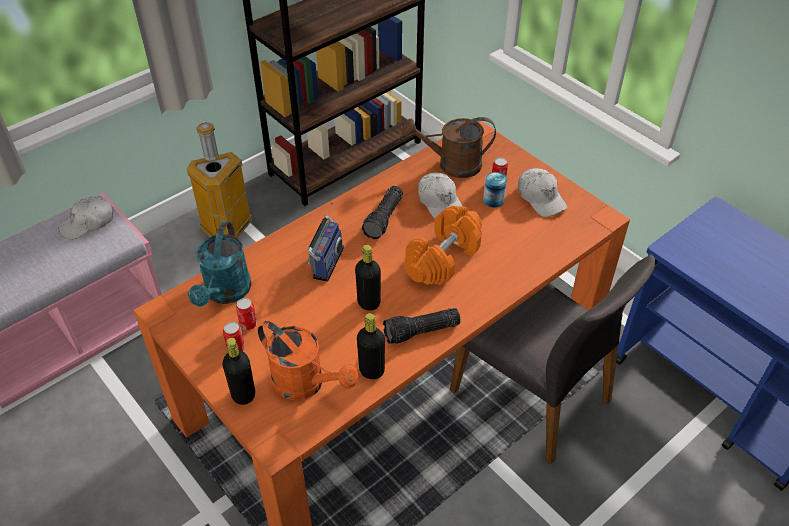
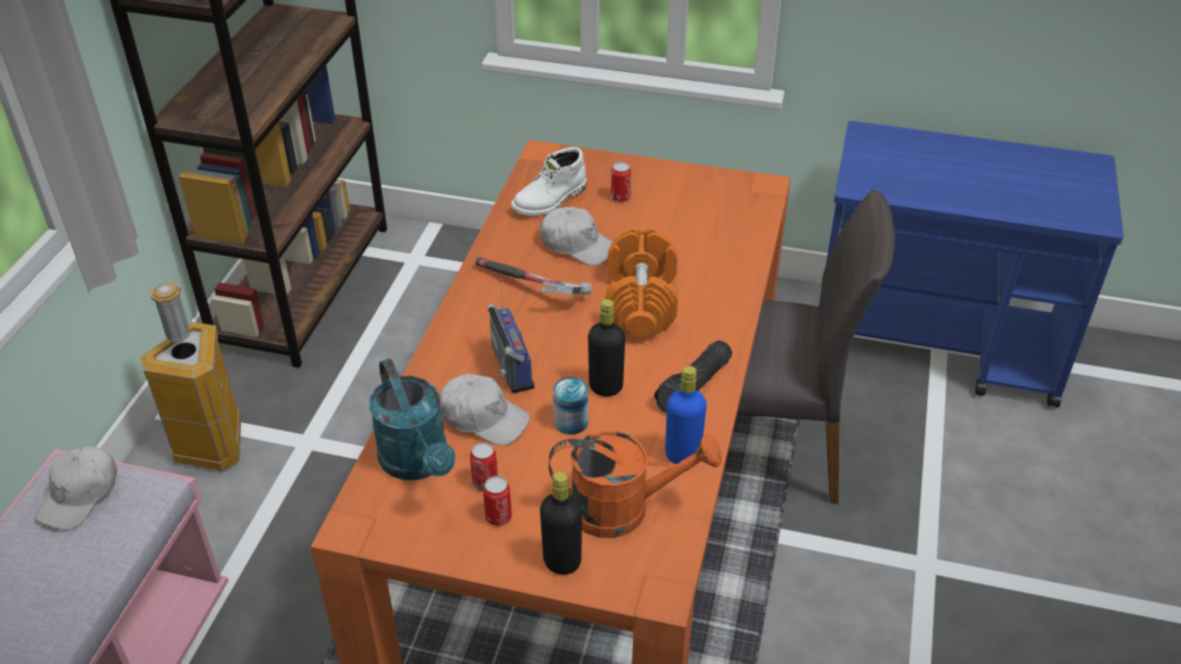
camera: 35 degrees left, 5 degrees down
(371, 370) = (682, 455): black bottle -> blue bottle
(385, 219) = (531, 290): flashlight -> hammer
(452, 165) = (550, 200): brown watering can -> white boot
(493, 200) = (634, 217): can -> can (571, 422)
(541, 198) = (682, 194): white cap -> white cap (483, 418)

